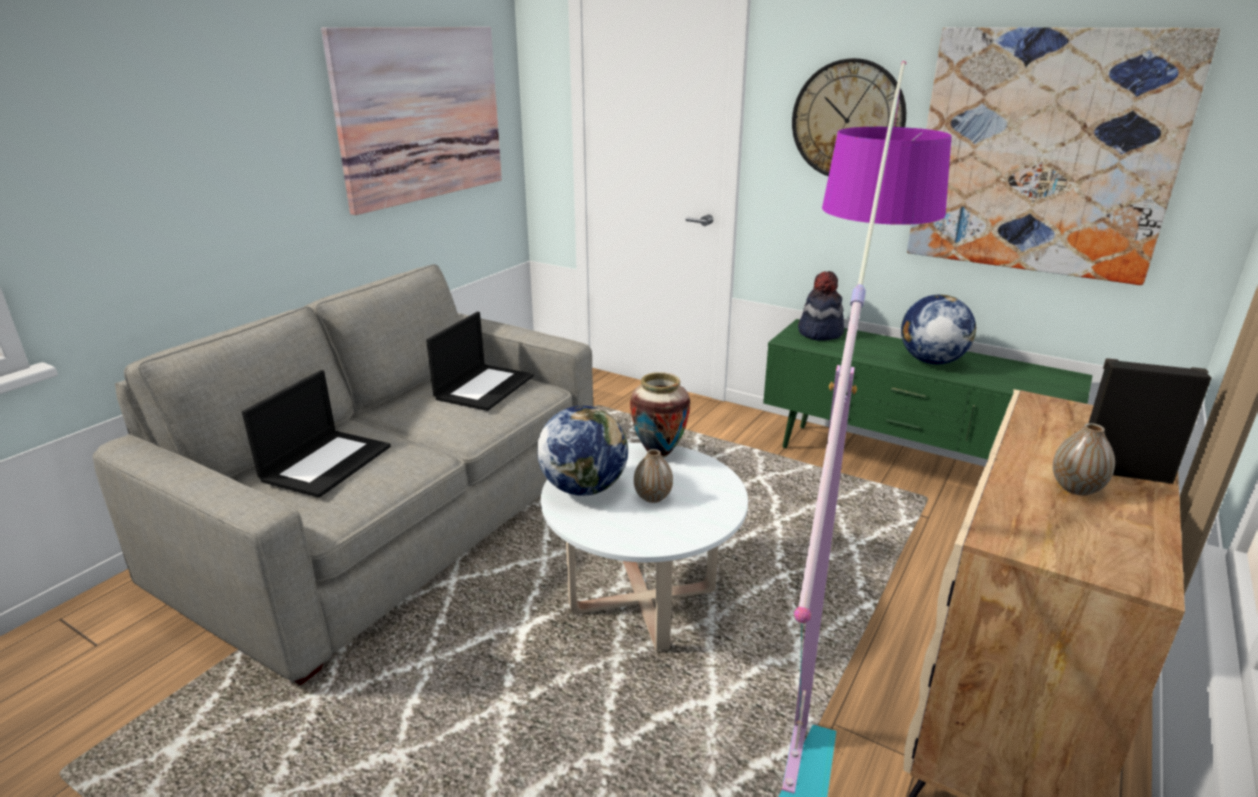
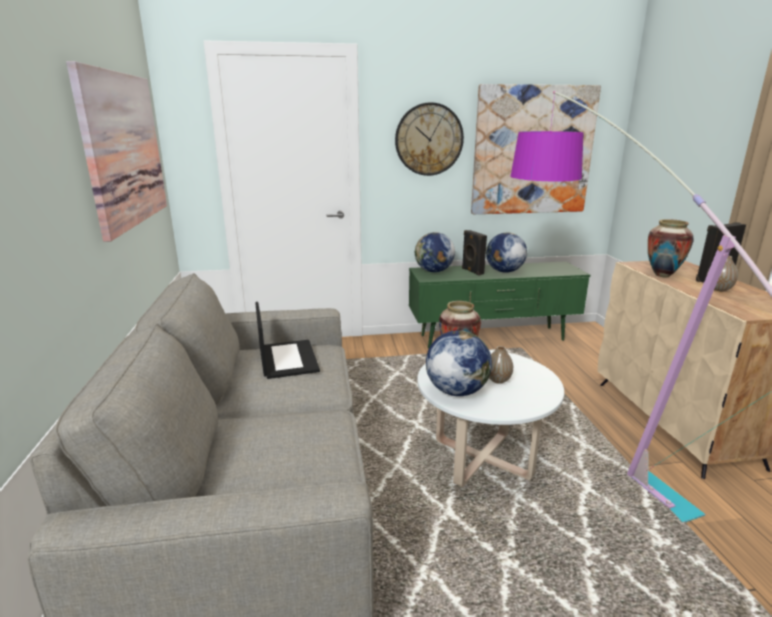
camera: 40 degrees left, 5 degrees down
(326, 462) = (264, 453): laptop -> none
(819, 332) = (433, 271): hat -> globe
(877, 347) = (472, 271): none -> black speaker
(1033, 433) = (662, 275): none -> vase

